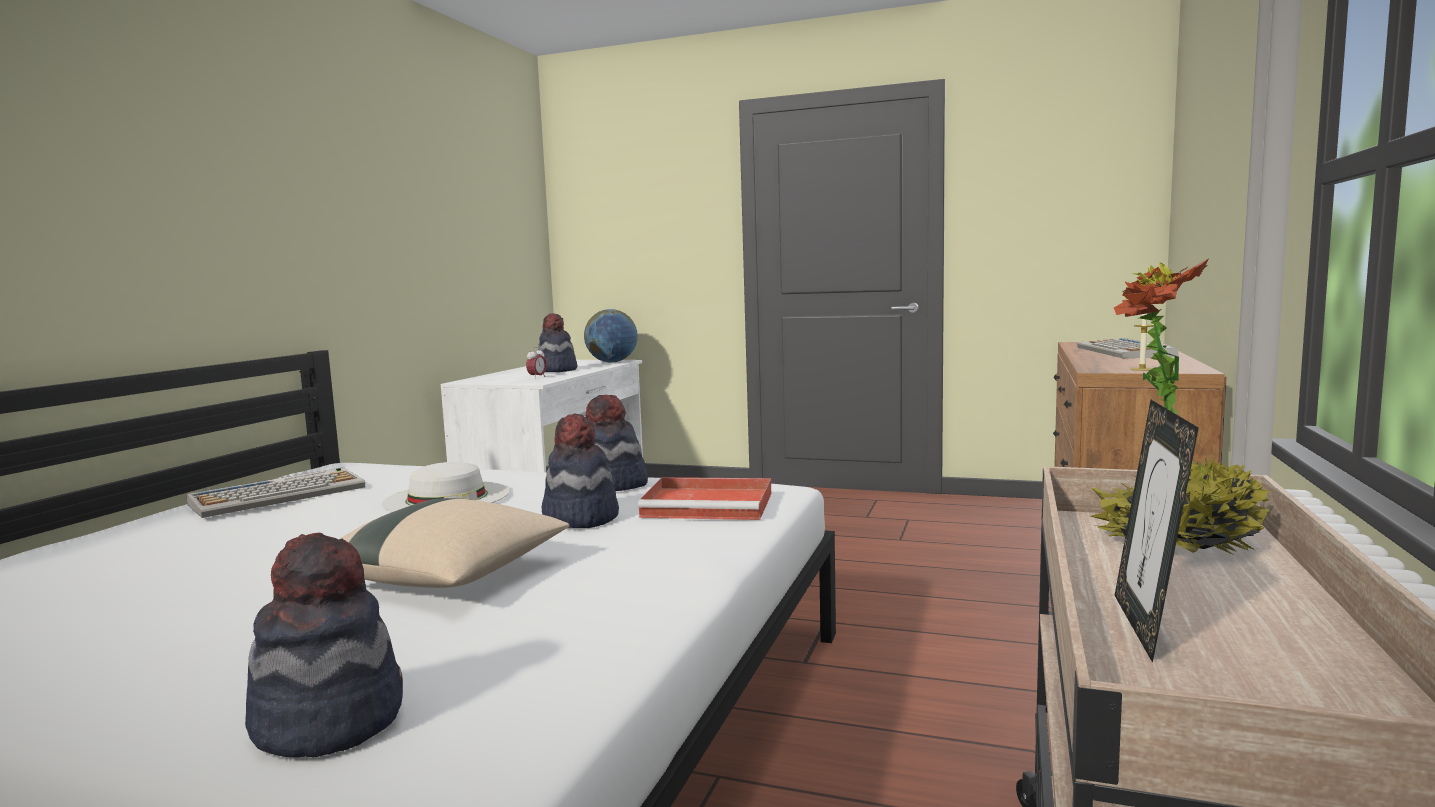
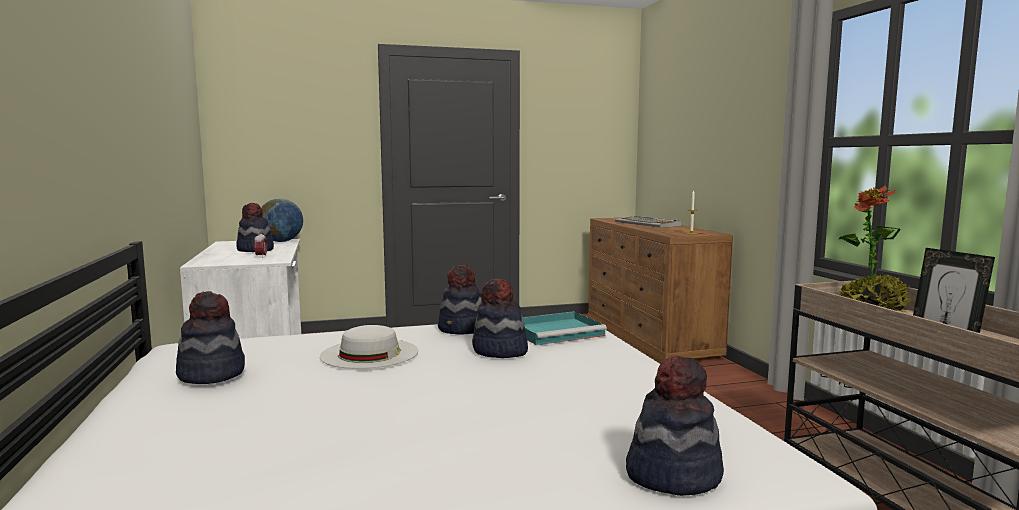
camera: 35 degrees left, 0 degrees up
(280, 495) = (211, 374): keyboard -> hat
(450, 578) = (518, 398): beige pillow -> none
(710, 505) = (557, 332): red tray -> turquoise tray

